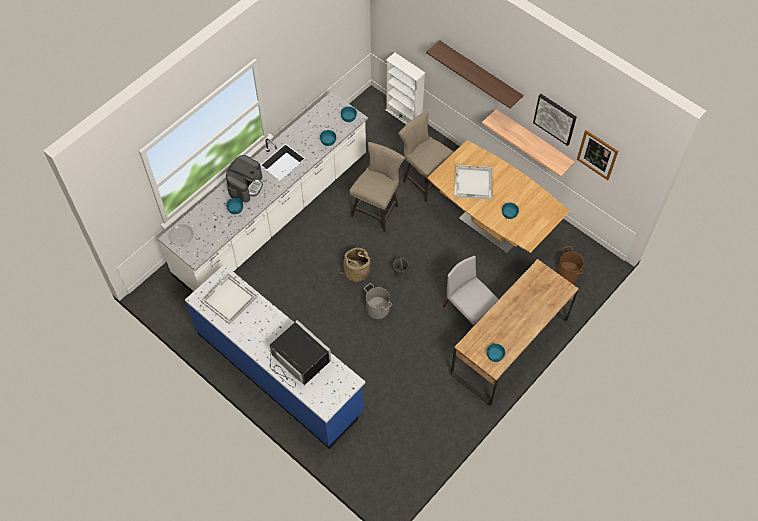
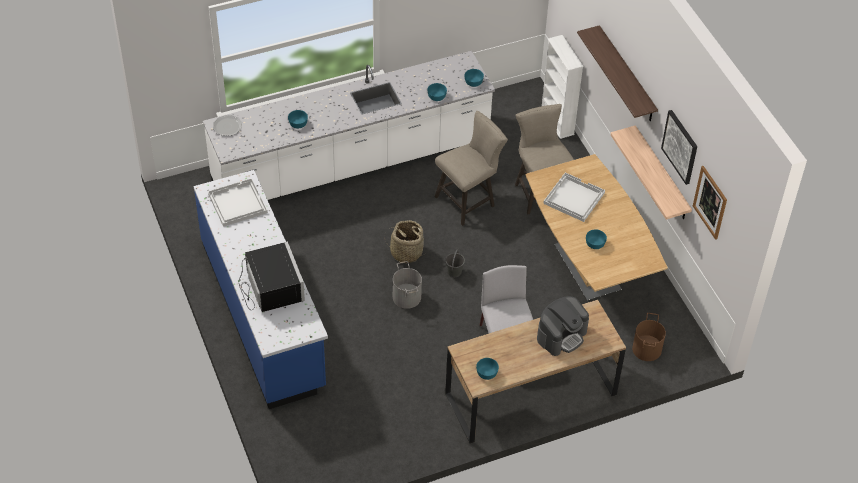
camera: 25 degrees right, 10 degrees down
(245, 185) = (322, 105): coffee machine -> coffee machine (561, 335)

